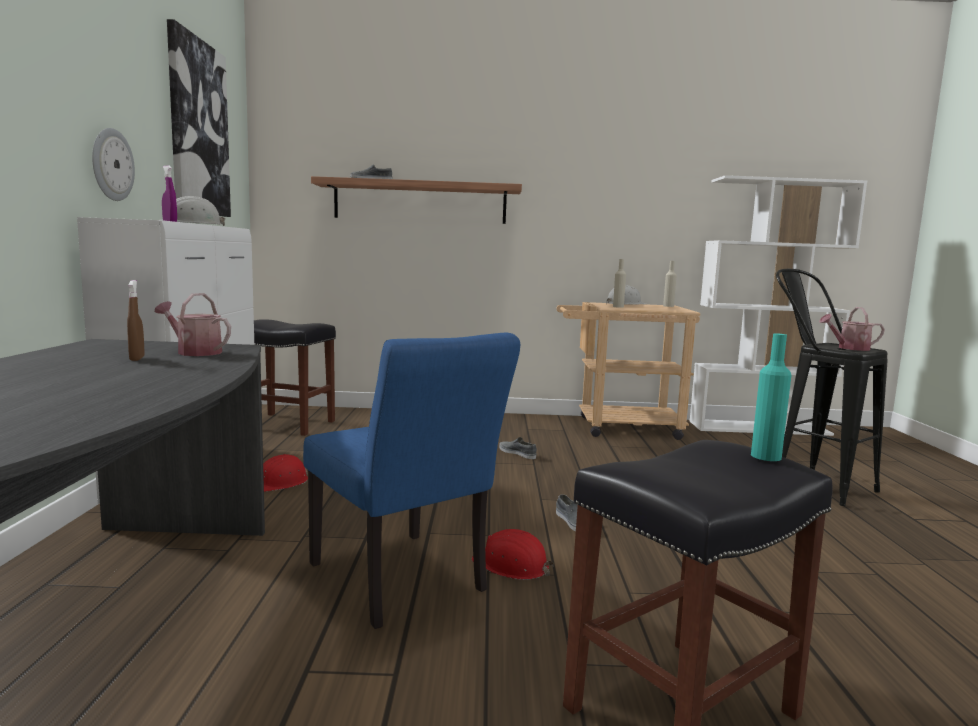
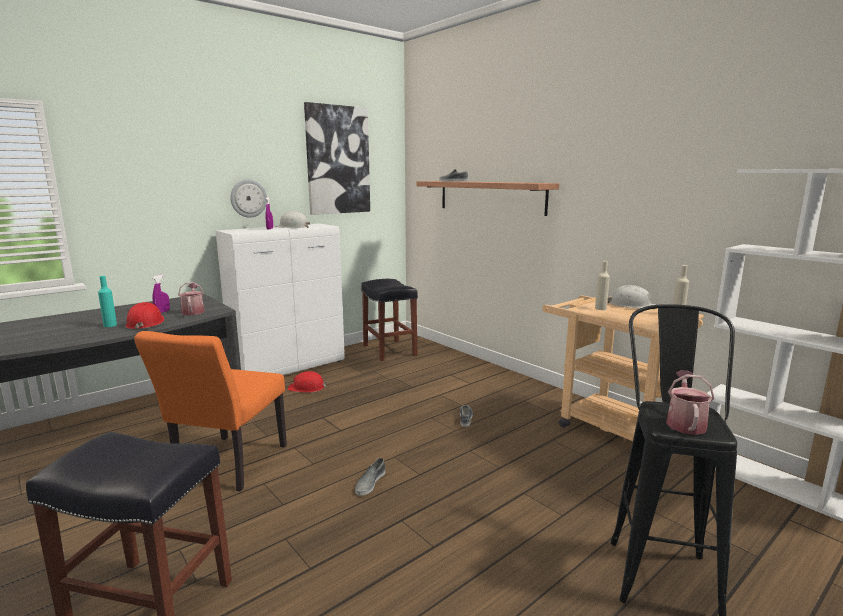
camera: 50 degrees right, 5 degrees up
(137, 358) = (162, 312): brown spray bottle -> purple spray bottle
(403, 583) = (226, 467): blue chair -> orange chair
(511, 565) = (280, 486): red hard hat -> red hard hat (145, 323)
(766, 456) = (155, 468): turquoise bottle -> turquoise bottle (110, 325)
(849, 348) = (685, 422): watering can -> watering can turned 60 degrees clockwise

